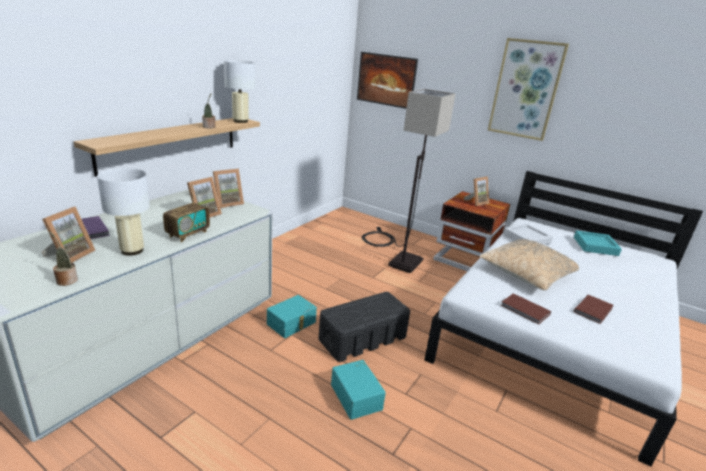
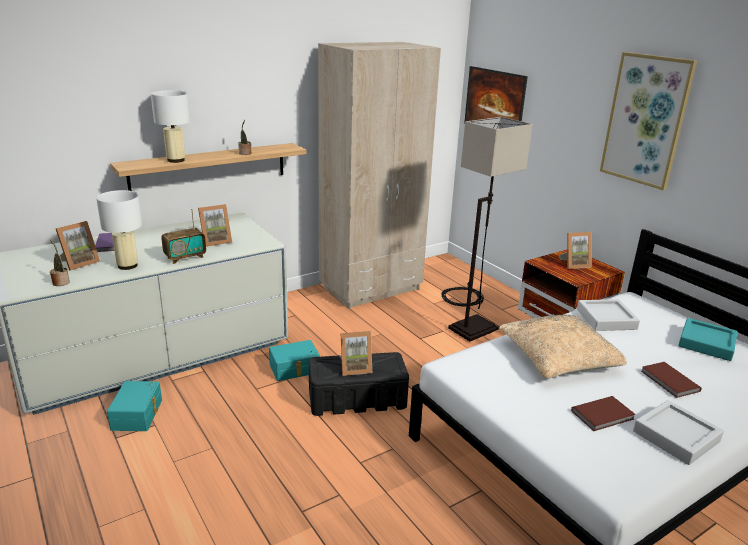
camera: 25 degrees right, 0 degrees up
(227, 203) = (248, 232): picture frame -> picture frame (355, 368)
(241, 121) = (286, 148): white table lamp -> white table lamp (176, 160)
(305, 242) = (372, 288): none -> beige wardrobe
(357, 396) = (308, 451): turquoise storage box -> turquoise storage box (138, 414)
(525, 310) = (506, 396): brown book -> brown book (669, 381)
(645, 315) = (676, 436): none -> grey tray

